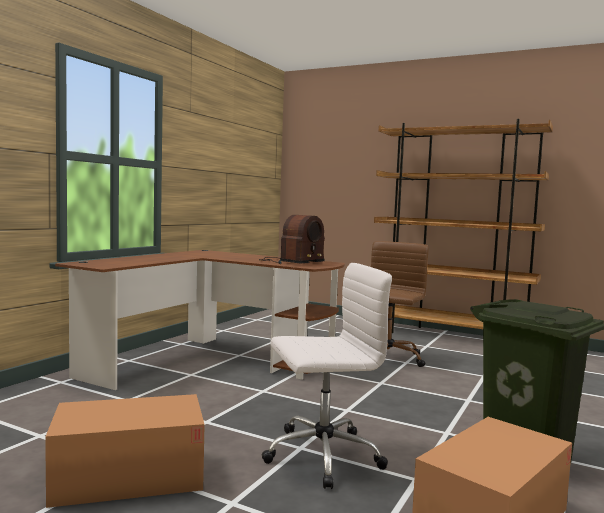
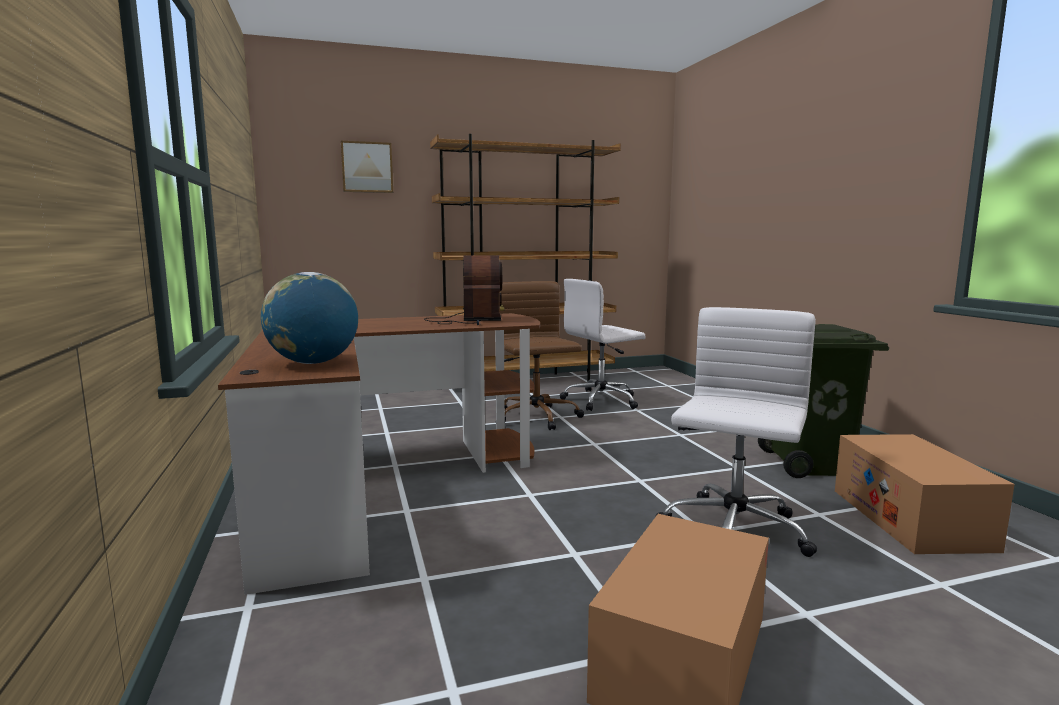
camera: 45 degrees left, 5 degrees up
(116, 263) = (313, 363): none -> globe
(348, 152) = (367, 167): none -> picture
(472, 362) = (602, 400): none -> white office chair

